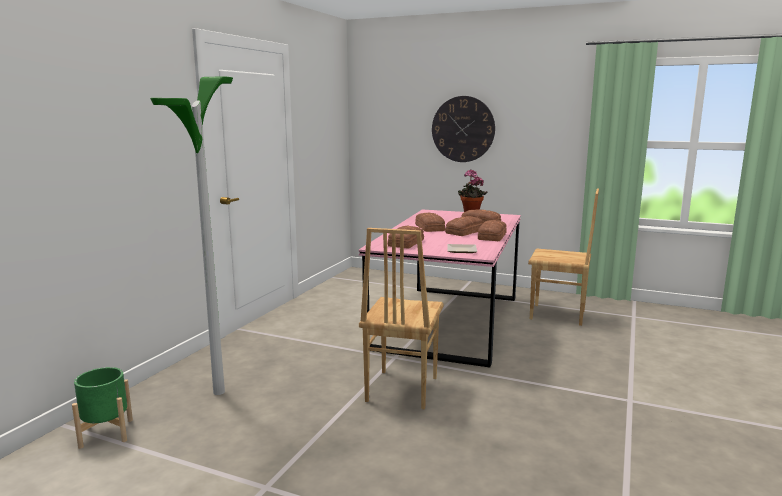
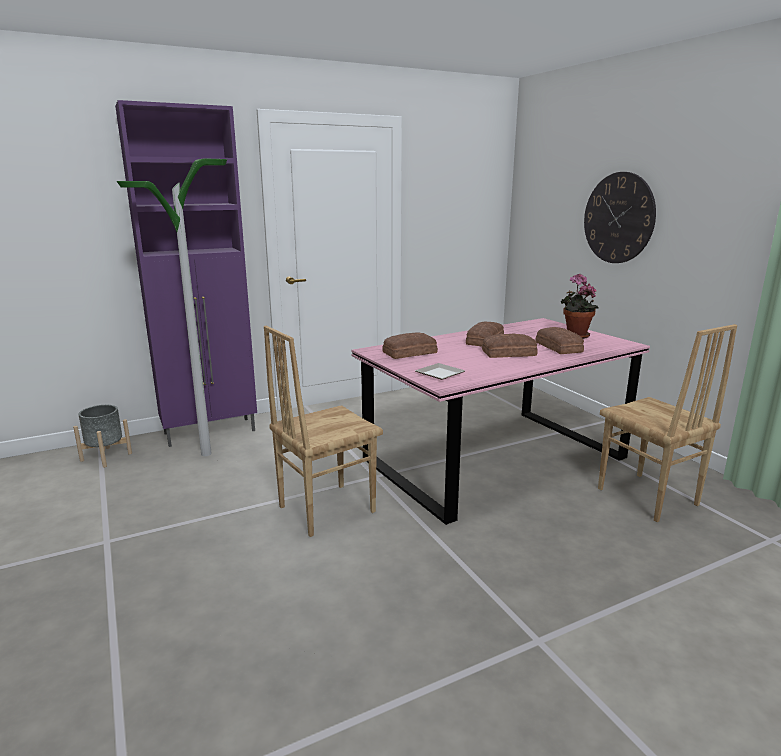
camera: 40 degrees right, 5 degrees up
(106, 433) = (106, 457): green planter -> grey planter
(186, 375) = (211, 432): none -> purple cabinet
(493, 236) = (525, 366): bread -> none

